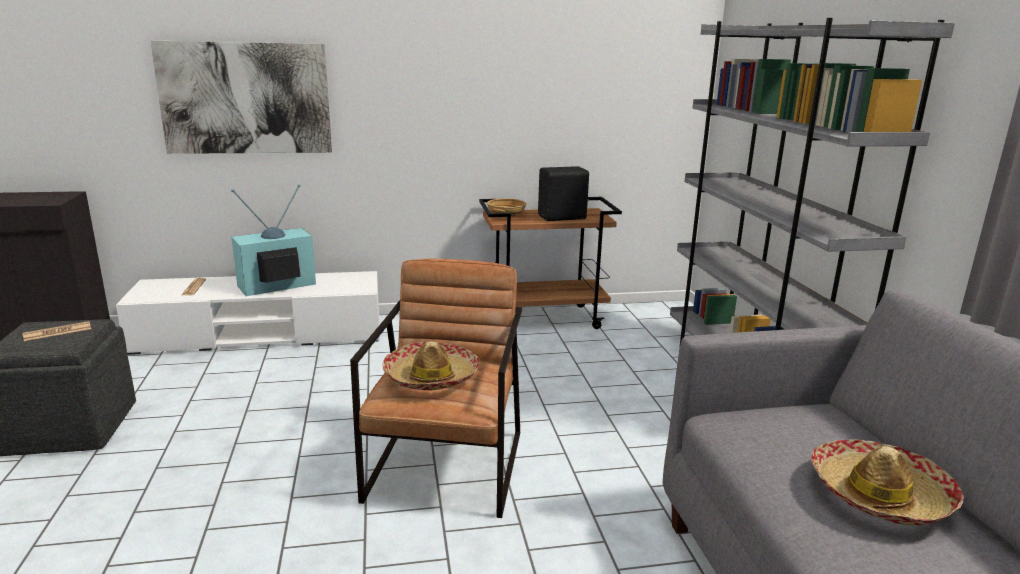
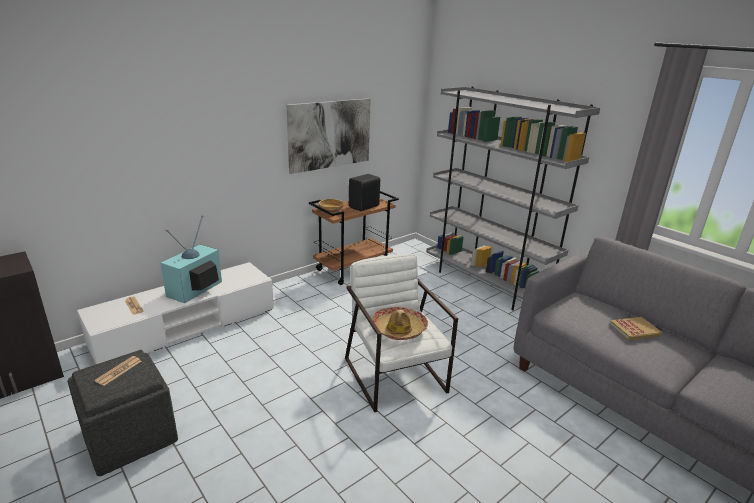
camera: 30 degrees left, 5 degrees up
(245, 98) = (152, 158): picture -> picture (330, 134)
(447, 465) = (395, 374): brown armchair -> white armchair
(879, 494) = (634, 330): hat -> book

